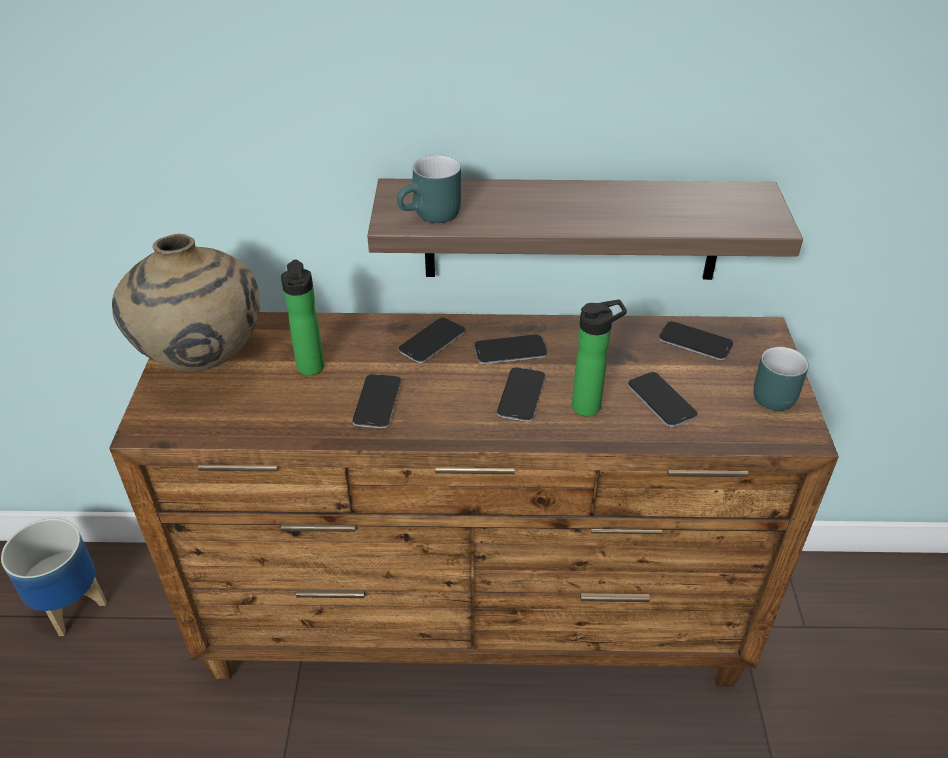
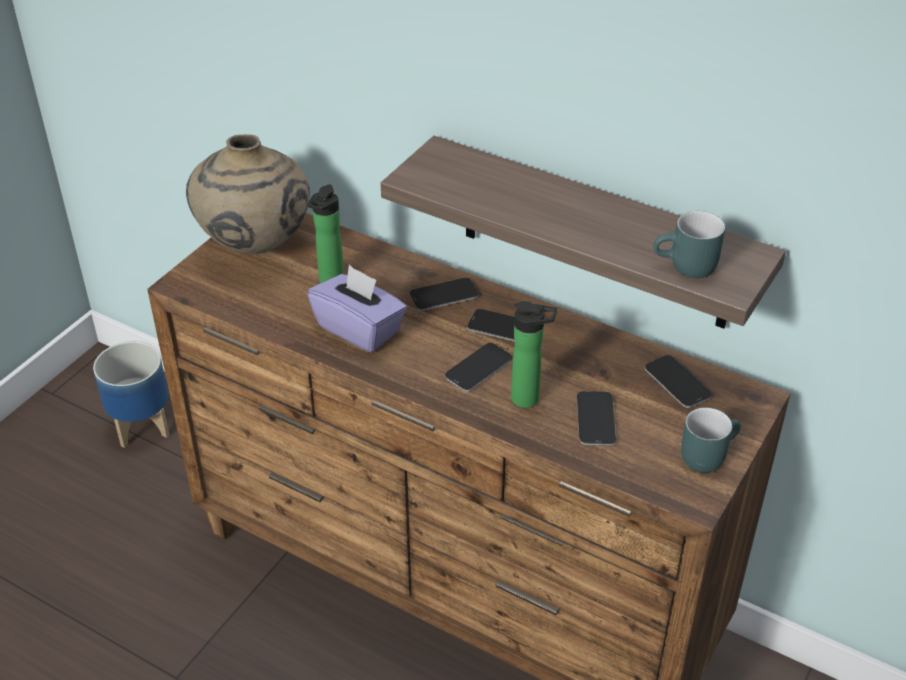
camera: 30 degrees right, 0 degrees up
(377, 402) = (359, 329): phone -> purple tissue box
(432, 216) = (444, 183): turquoise mug -> turquoise mug (686, 268)

